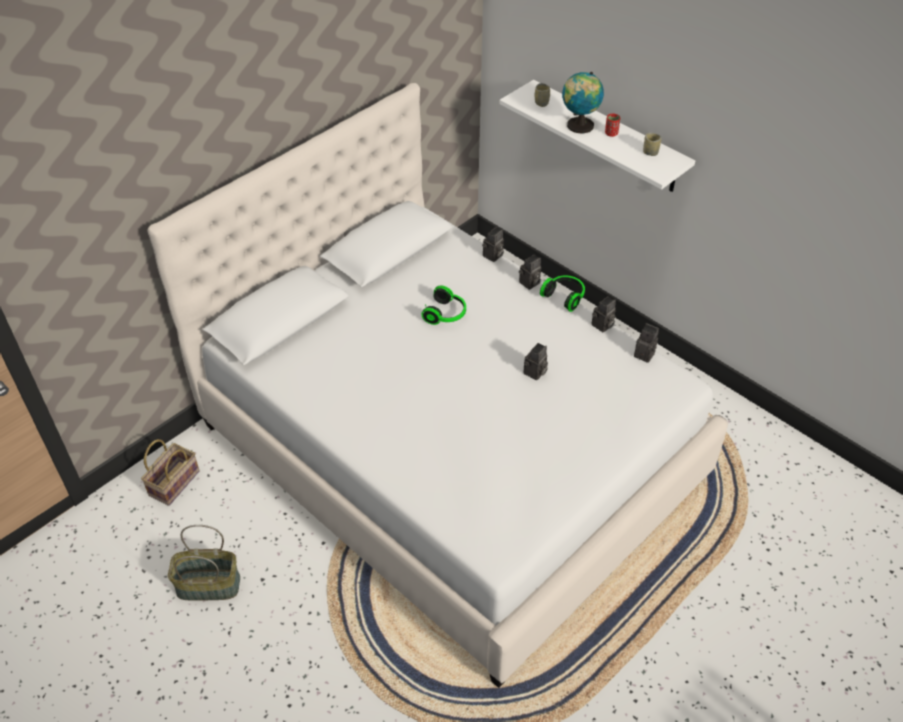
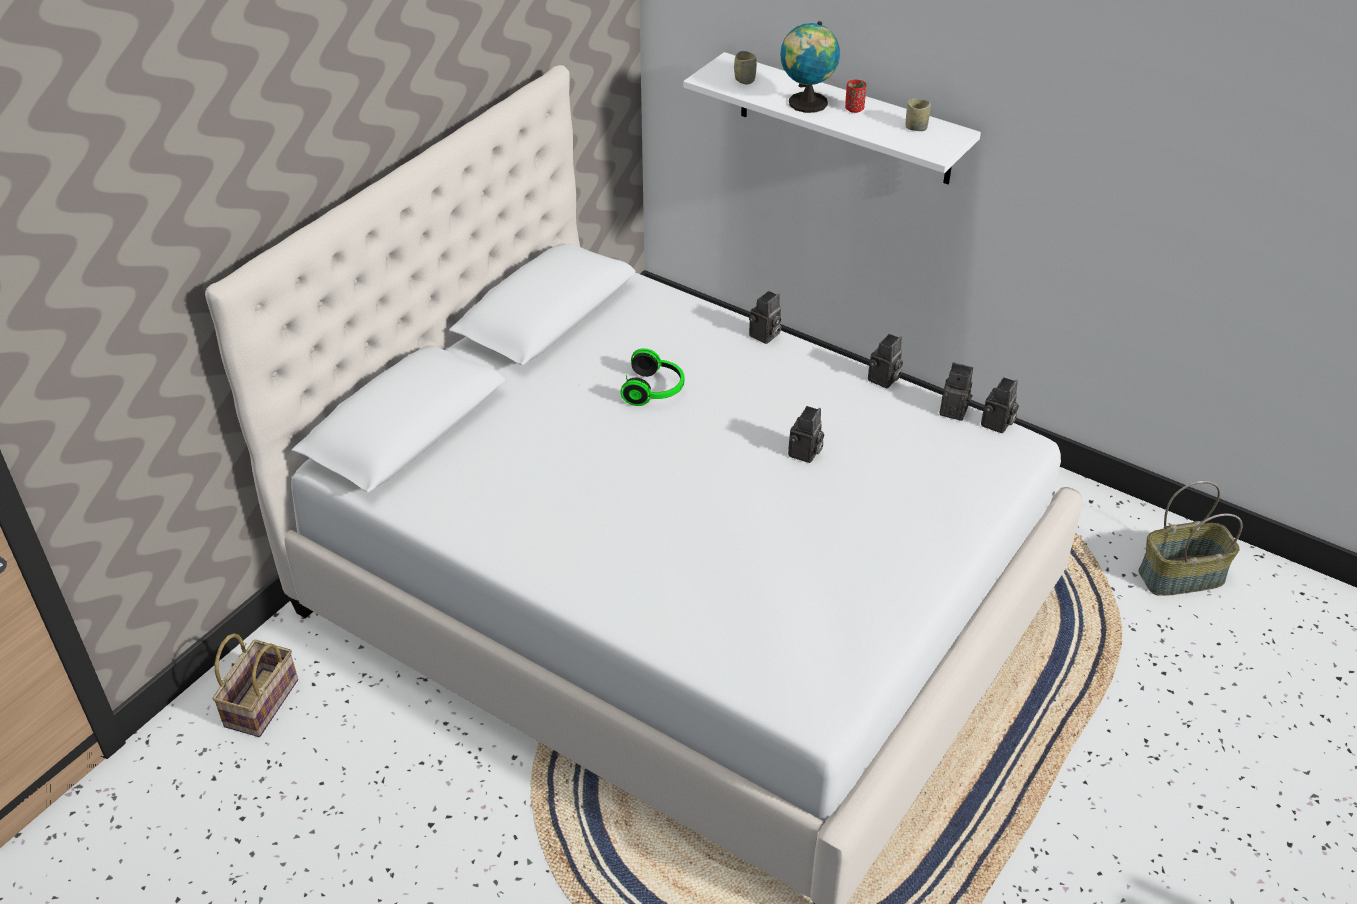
camera: 10 degrees left, 5 degrees down
(208, 586) = (346, 848): basket -> basket (1181, 577)
(493, 256) = (702, 306): camera -> camera (997, 424)
(565, 297) = (820, 348): headphones -> none

